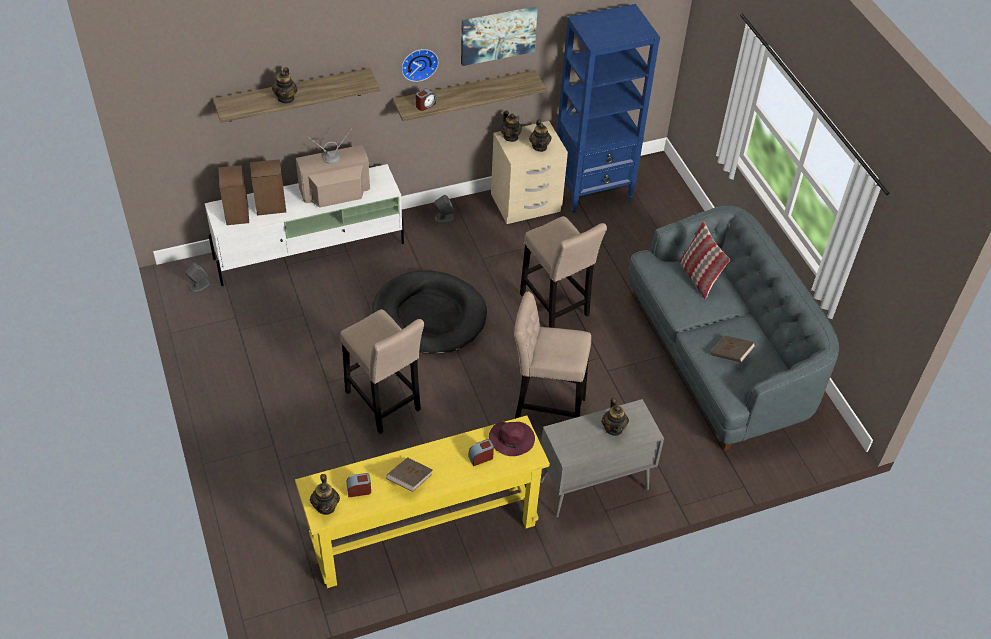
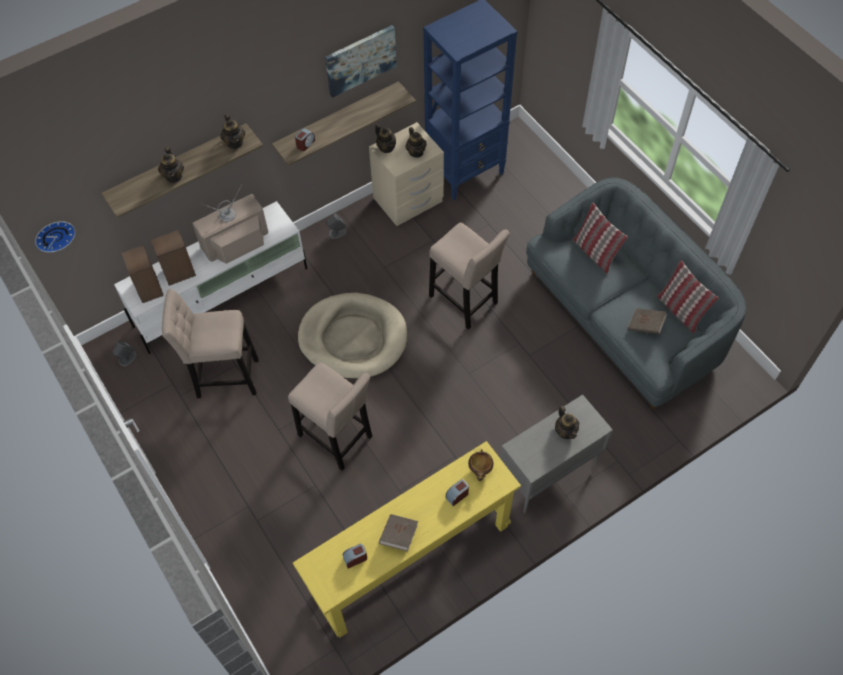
camera: 10 degrees left, 10 degrees up
(326, 506) = (330, 583): teapot -> teapot (235, 142)
(418, 63) = (291, 106): wall clock -> wall clock (54, 234)
(429, 316) = (353, 338): black dog bed -> beige dog bed
(512, 440) = (480, 470): purple hat -> bowl
(545, 408) = (484, 406): beige stool -> beige stool (223, 377)
(772, 350) = (680, 311): none -> pillow

